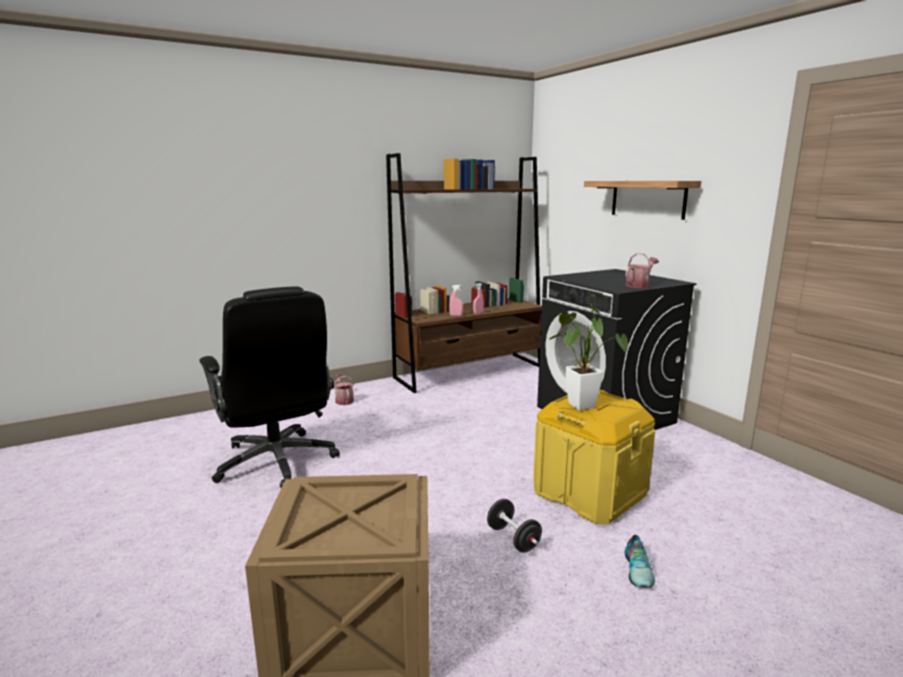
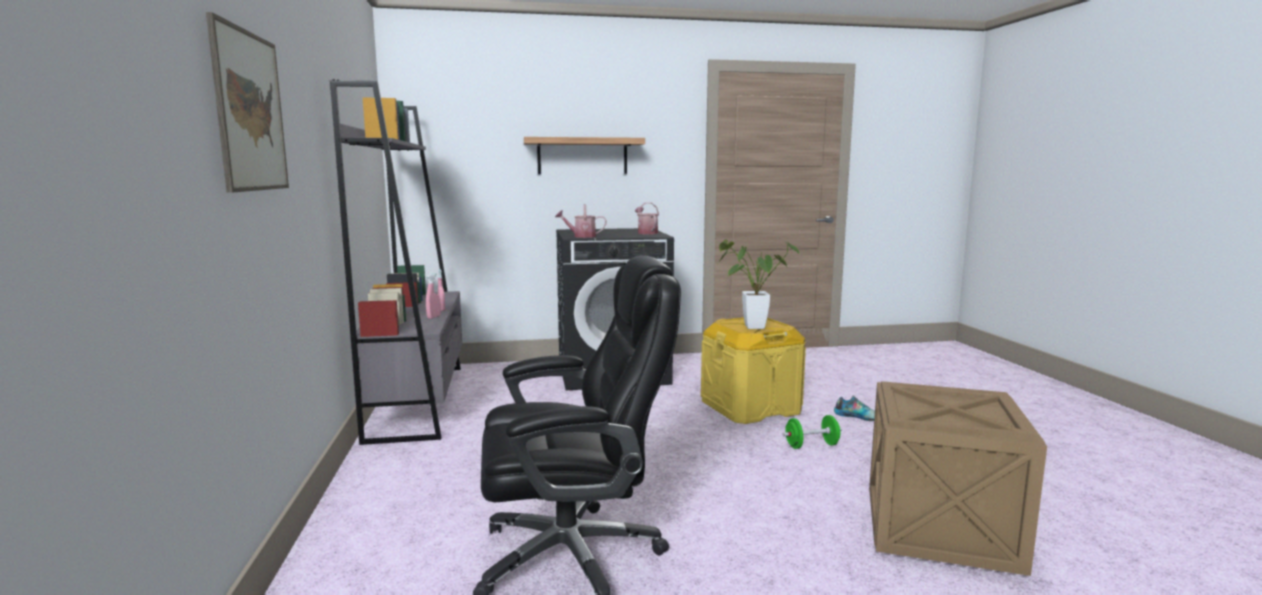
camera: 70 degrees left, 5 degrees down
(263, 184) = (250, 111): none -> picture
(343, 400) = (397, 488): watering can -> watering can (581, 236)
(470, 372) = (418, 400): brown bookcase -> grey bookcase
(513, 538) = (811, 445): black dumbbell -> green dumbbell

